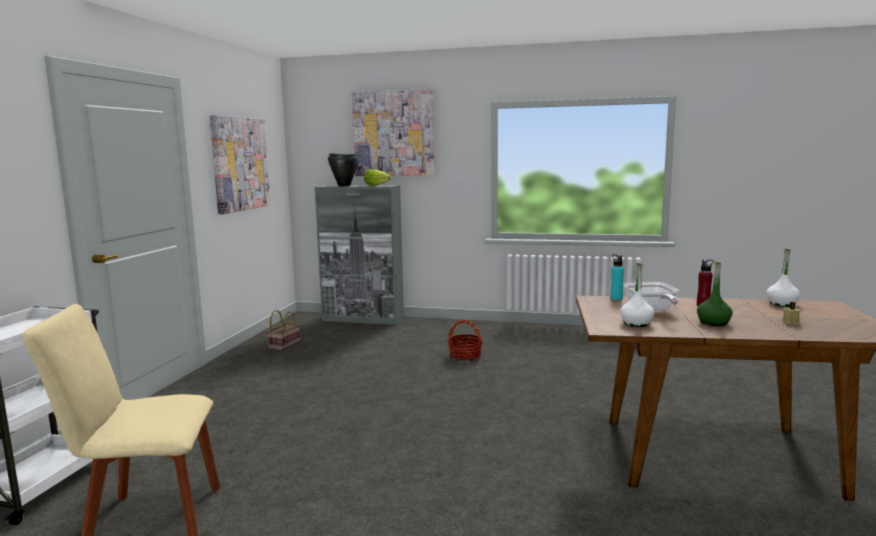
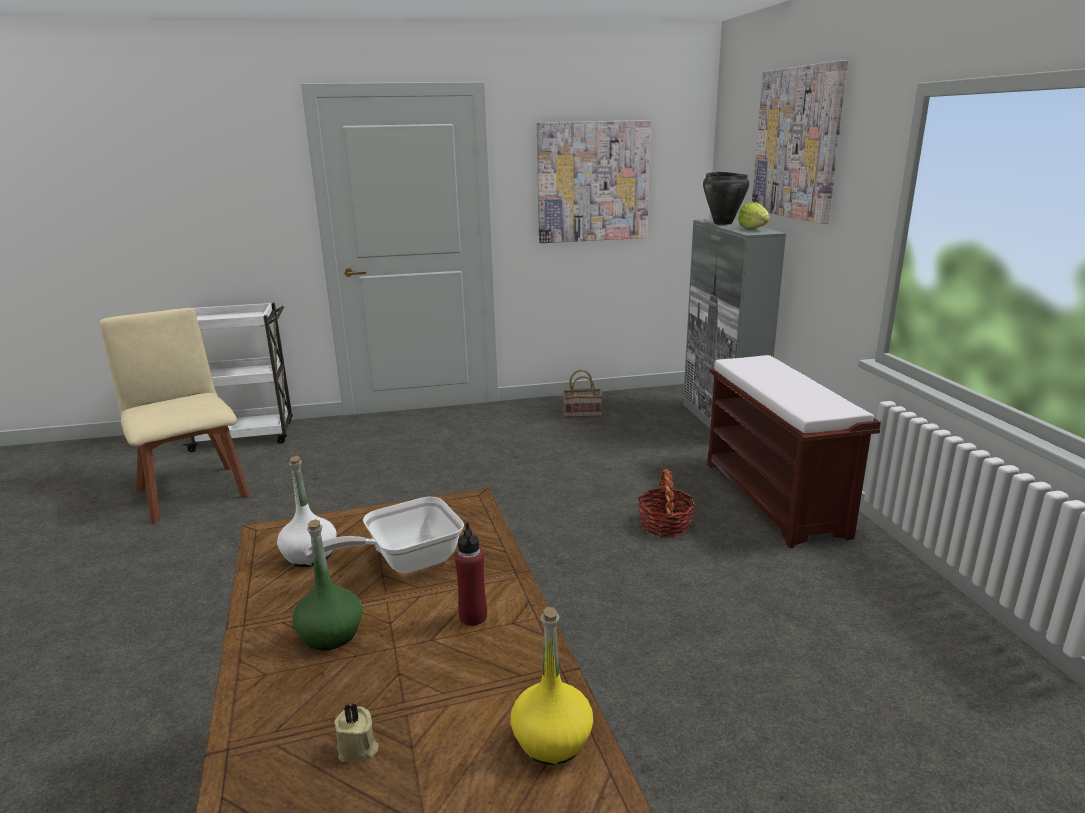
camera: 65 degrees right, 10 degrees up
(466, 330) = (775, 498): none -> brown bench
(616, 298) = (483, 522): turquoise bottle -> none
(782, 304) = (552, 740): white bottle -> yellow bottle

